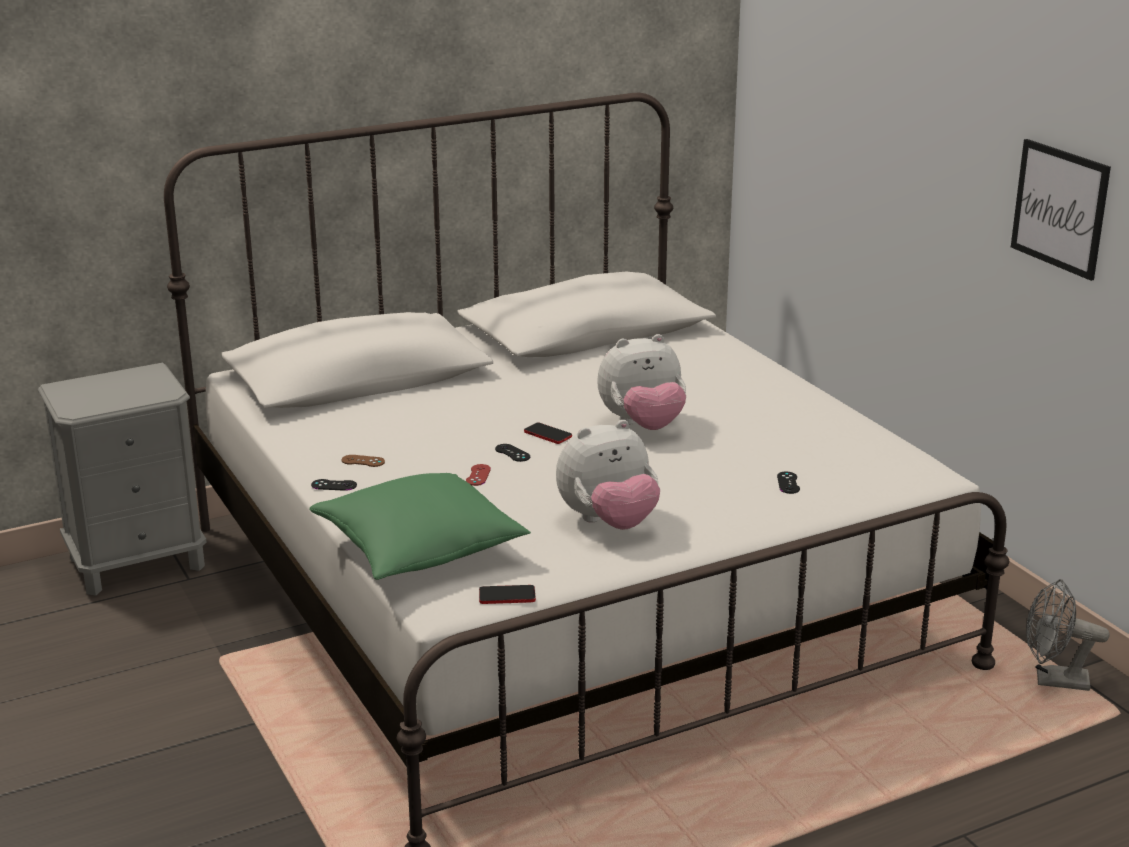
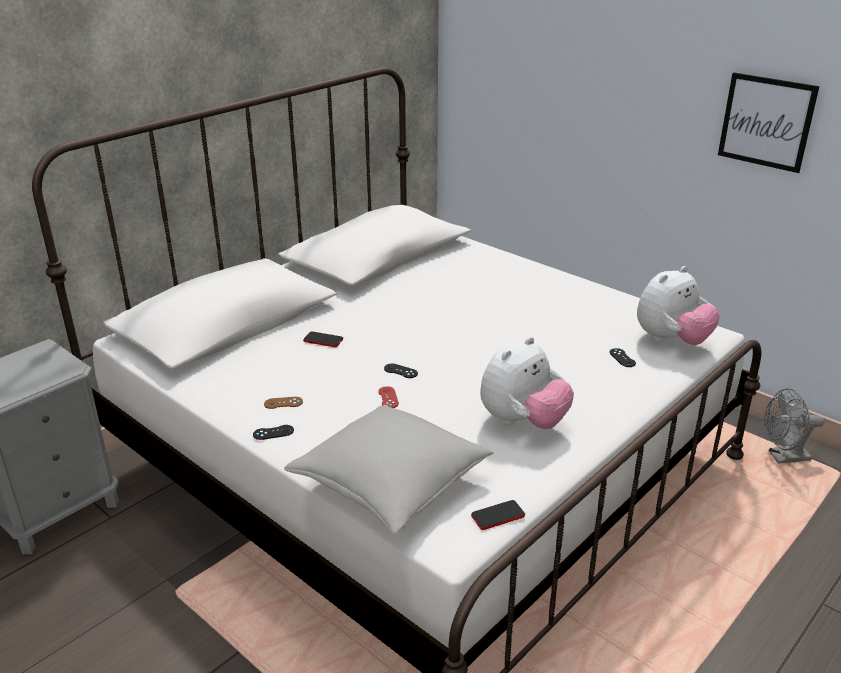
camera: 20 degrees left, 5 degrees up
(419, 549) = (390, 483): green pillow -> grey pillow
(548, 434) = (415, 348): phone -> phone (323, 340)
(642, 425) = (480, 328): plush toy -> plush toy (671, 340)

